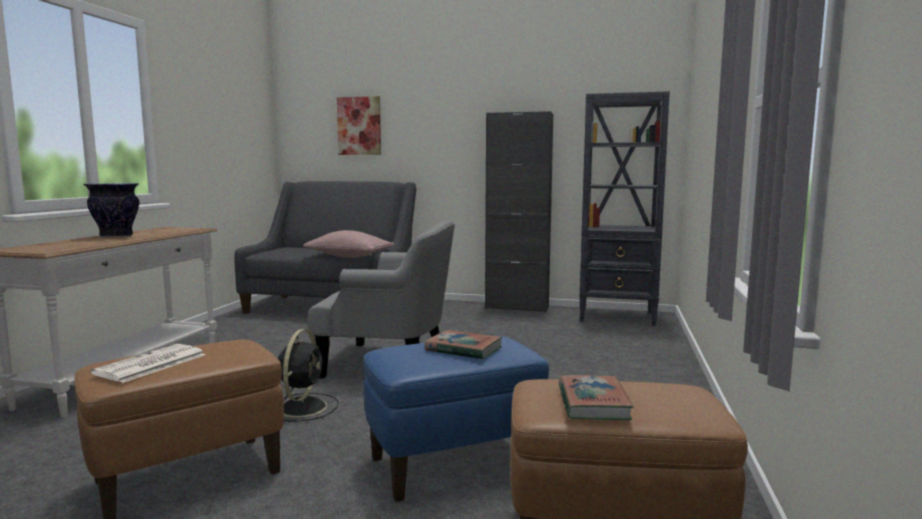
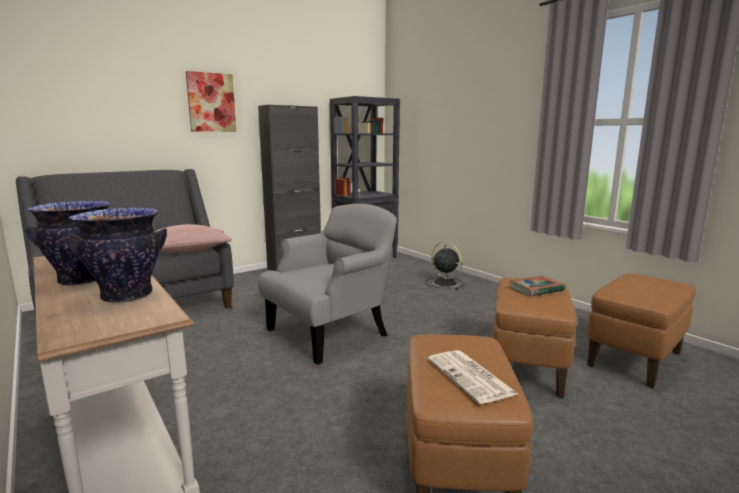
camera: 50 degrees left, 5 degrees up
(87, 243) = (127, 295): none -> vase
(304, 407) = (372, 385): black fan -> black fan (444, 283)
(359, 126) = (115, 109): picture -> picture (211, 102)
(453, 465) = (527, 367): blue ottoman -> brown ottoman
(593, 403) = (653, 292): book -> none

